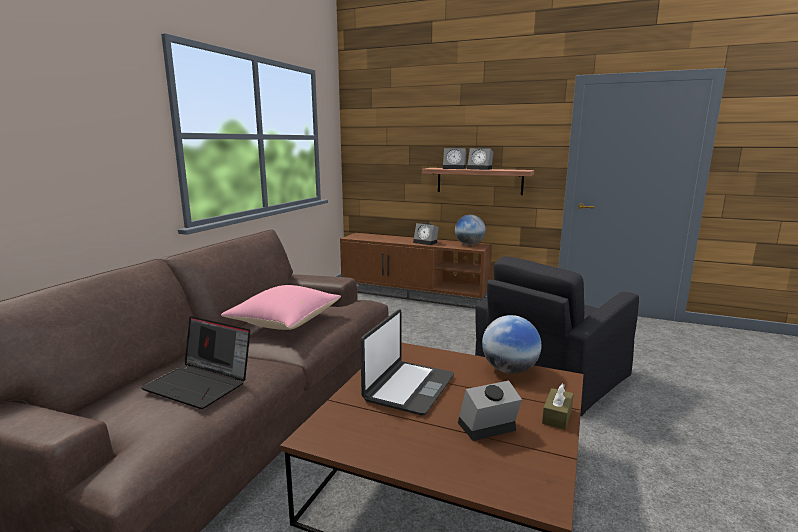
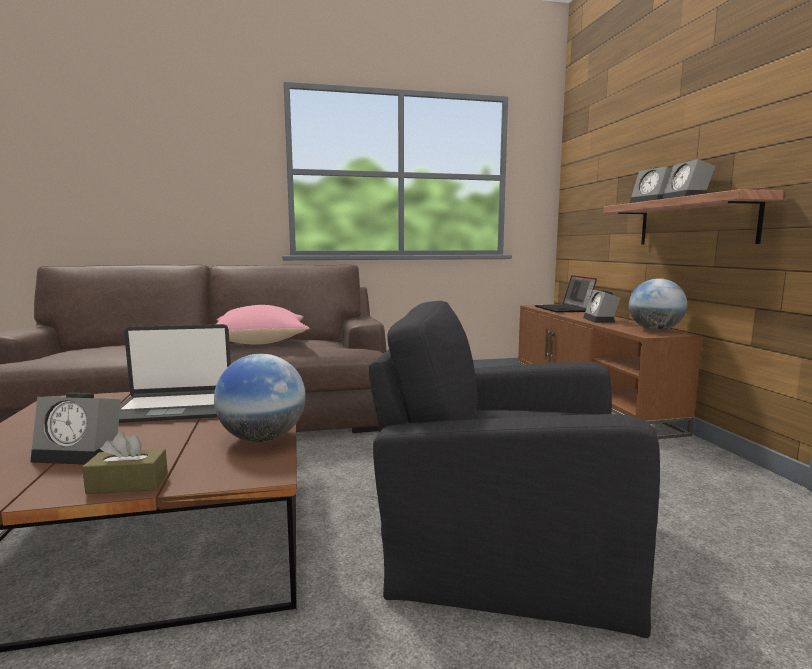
camera: 55 degrees right, 5 degrees down
(201, 384) = (110, 350): laptop -> laptop (564, 309)
(486, 428) = (82, 453): alarm clock -> alarm clock turned 150 degrees clockwise

